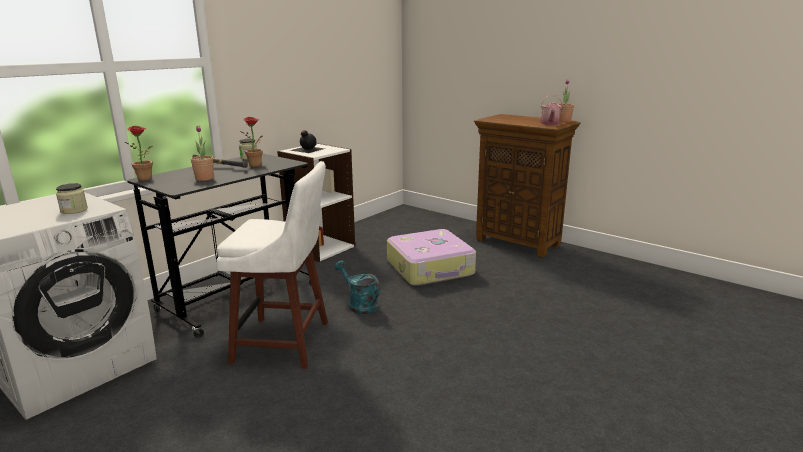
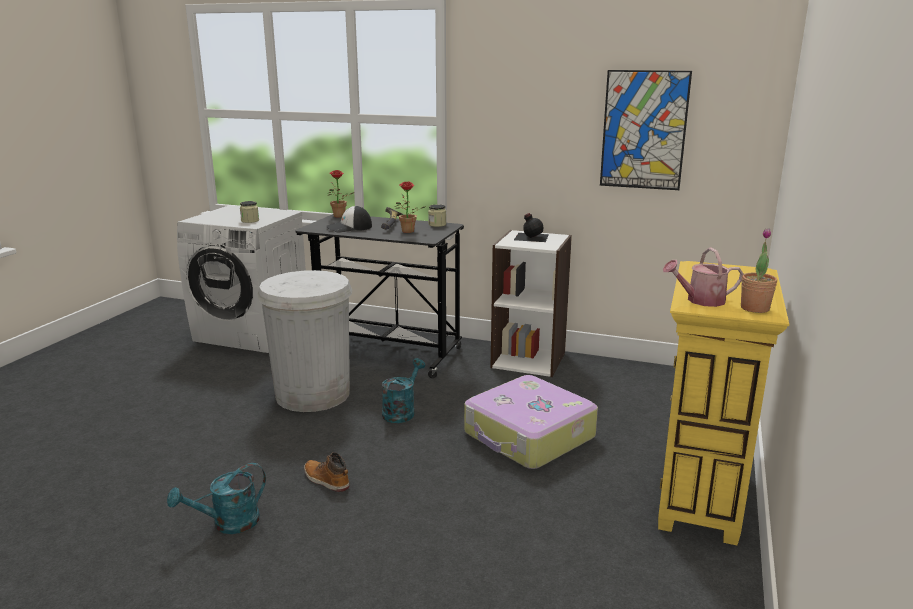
camera: 70 degrees right, 0 degrees up
(204, 178) = (349, 228): potted plant -> cap
(287, 342) = (313, 394): white chair -> white trash can
(344, 57) = (644, 130): none -> picture
(448, 349) = (326, 480): none -> boot
(496, 403) = (228, 524): none -> turquoise watering can
(519, 242) = (701, 498): brown cabinet -> yellow cabinet

